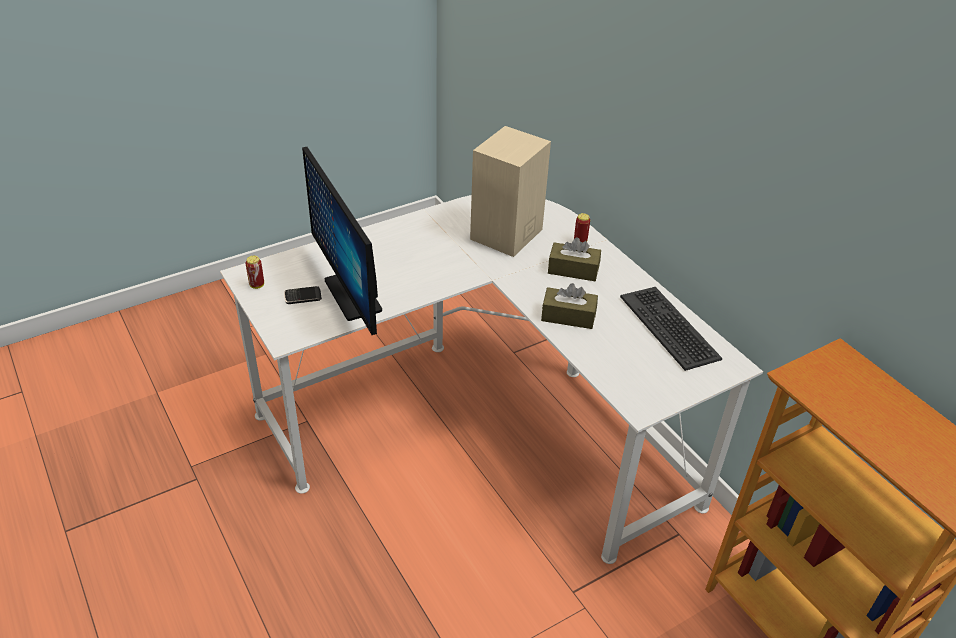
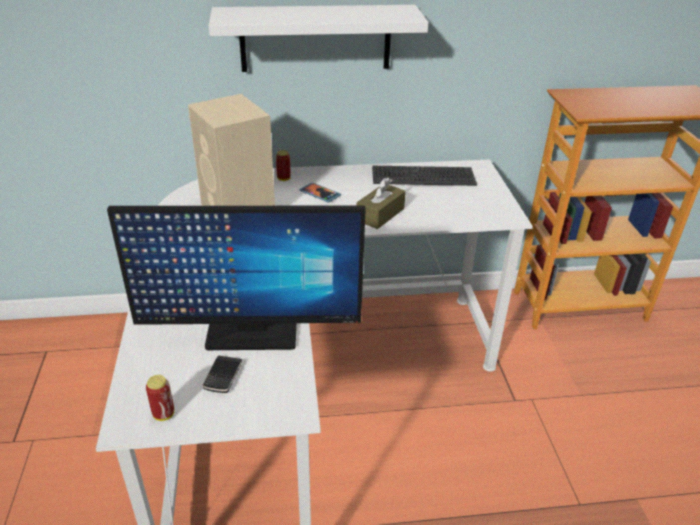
camera: 65 degrees left, 5 degrees down
(573, 270) = (320, 194): brown tissue box -> phone
(652, 132) = (315, 38): none -> white shelf

